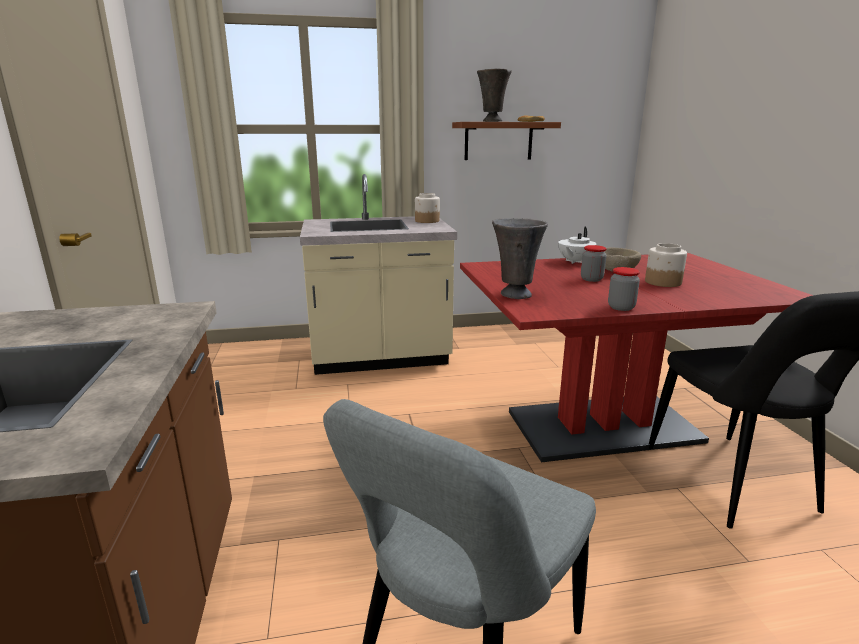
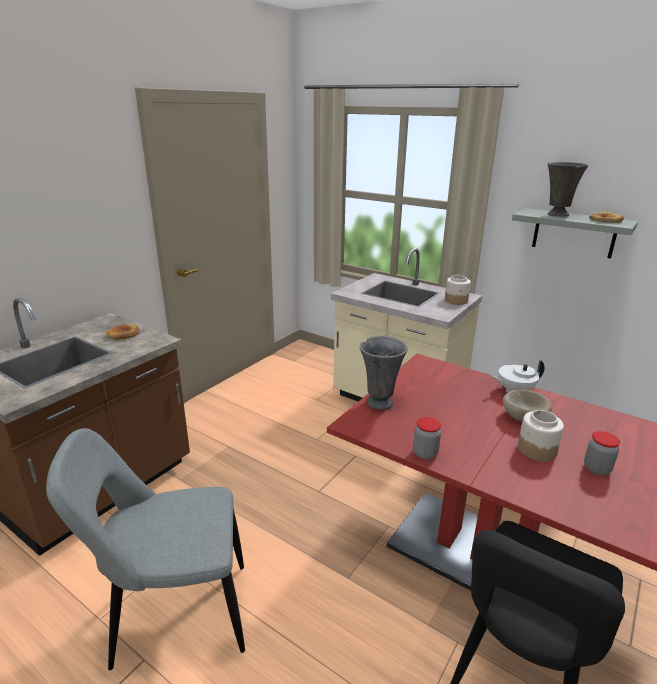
camera: 45 degrees right, 5 degrees up
(97, 321) = (124, 334): none -> bread
(498, 141) = (574, 233): brown shelf -> grey shelf
(591, 279) = (477, 415): jar -> jar (596, 469)

